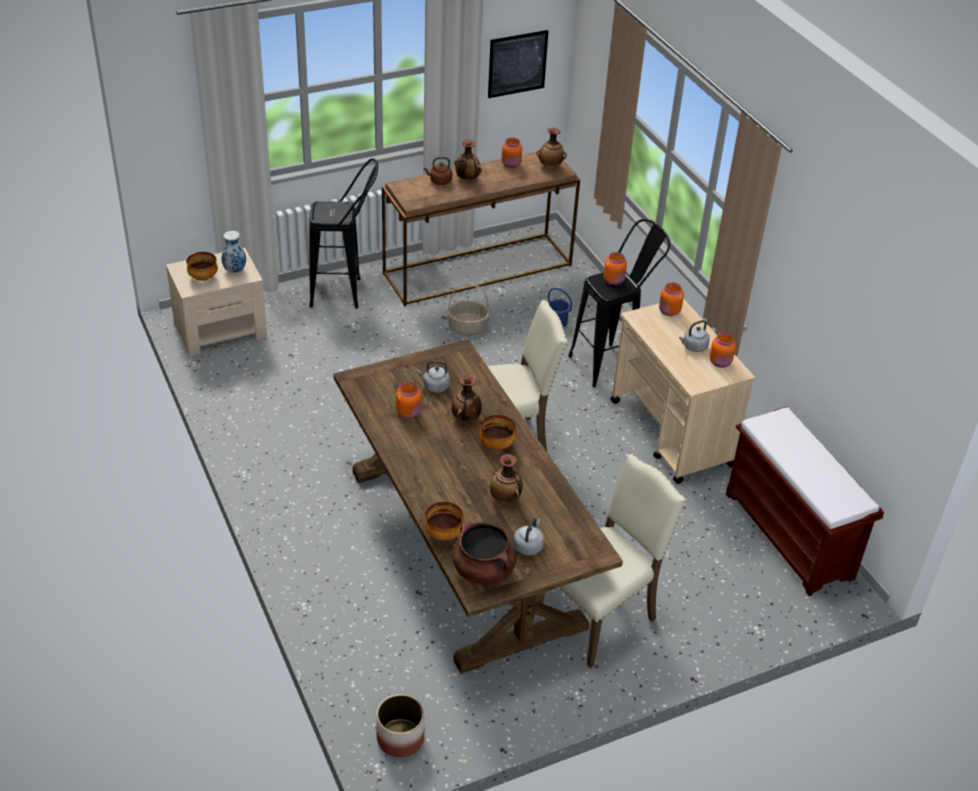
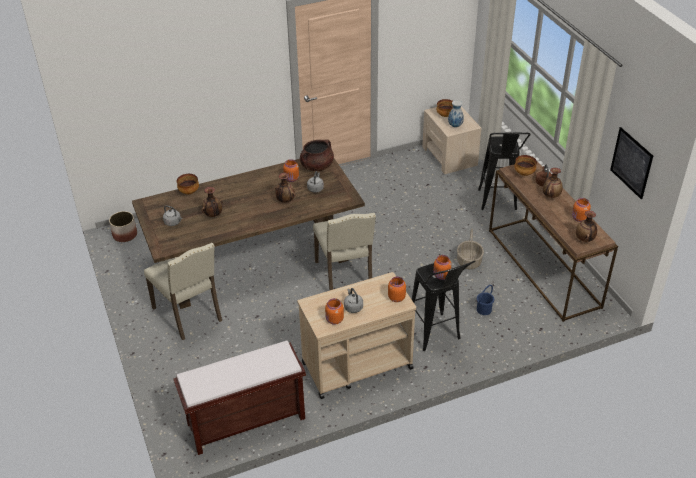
camera: 95 degrees right, 0 degrees up
(484, 570) = (158, 206): brown cooking pot -> brown cooking pot (317, 166)
(497, 445) = (259, 212): bowl -> bowl (524, 173)

